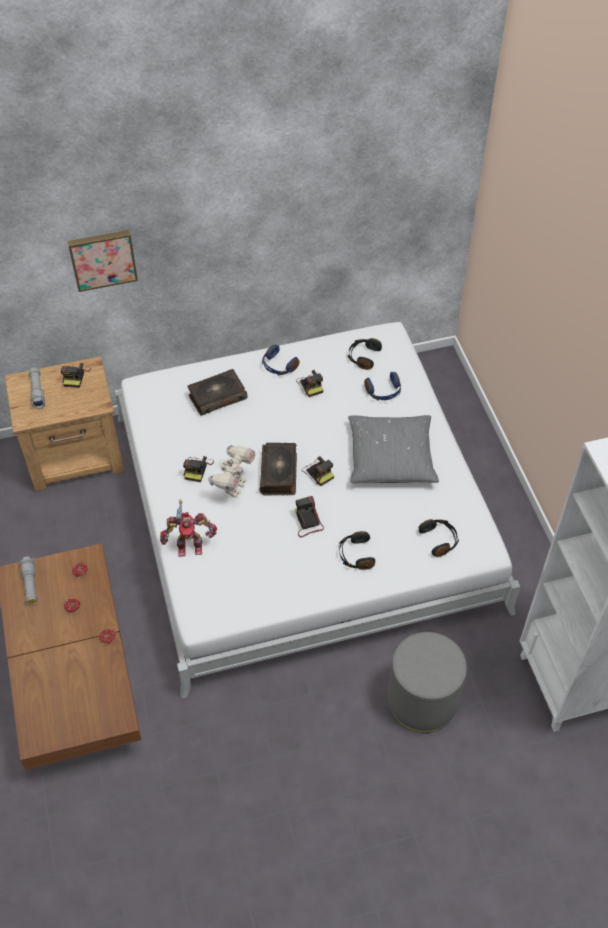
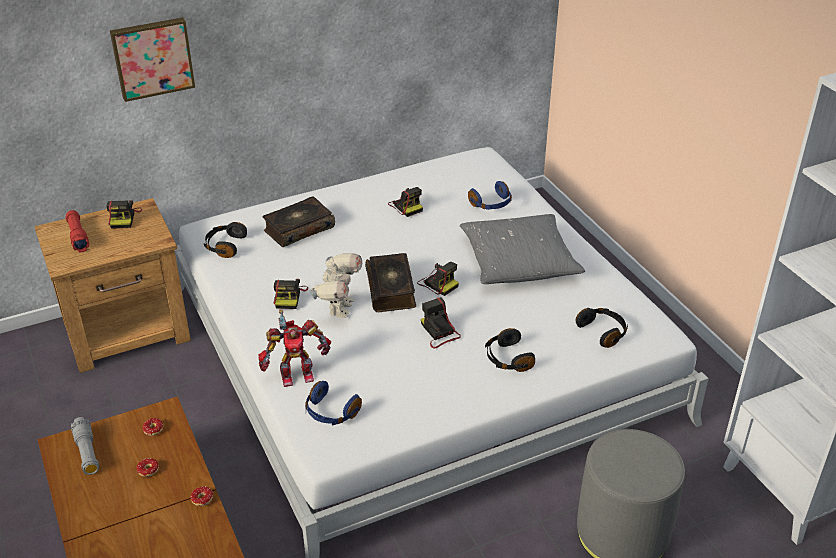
camera: 10 degrees left, 15 degrees down
(37, 392) = (78, 237): grey flashlight -> red flashlight
(278, 366) = (364, 194): blue headphones -> blue headphones (330, 412)
(363, 357) = (459, 177): black headphones -> black headphones (225, 246)

